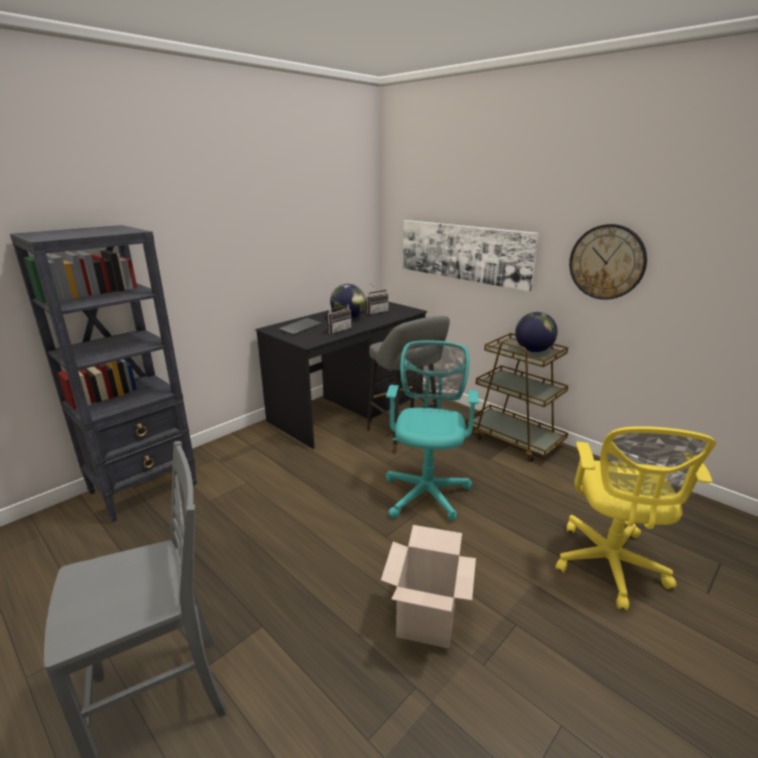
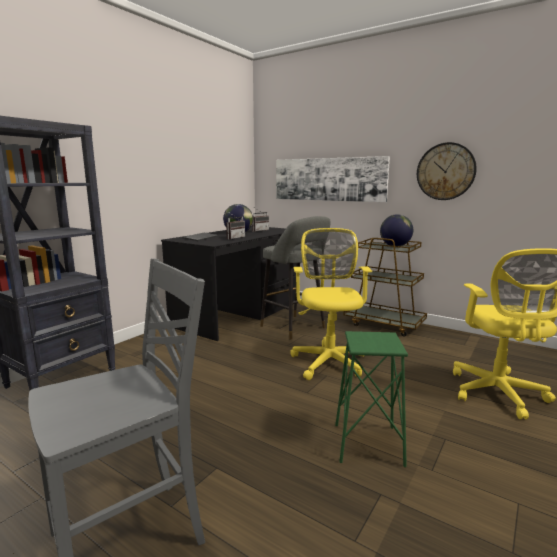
camera: 10 degrees left, 10 degrees down
(426, 619) = (368, 444): cardboard box -> green stool
(427, 491) = (329, 360): turquoise office chair -> yellow office chair

